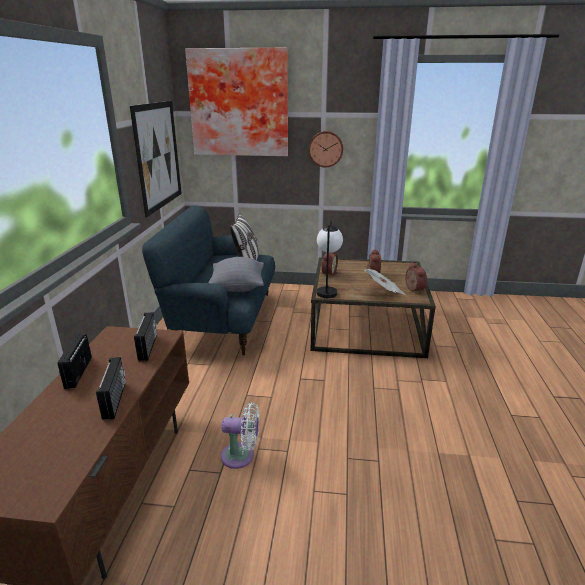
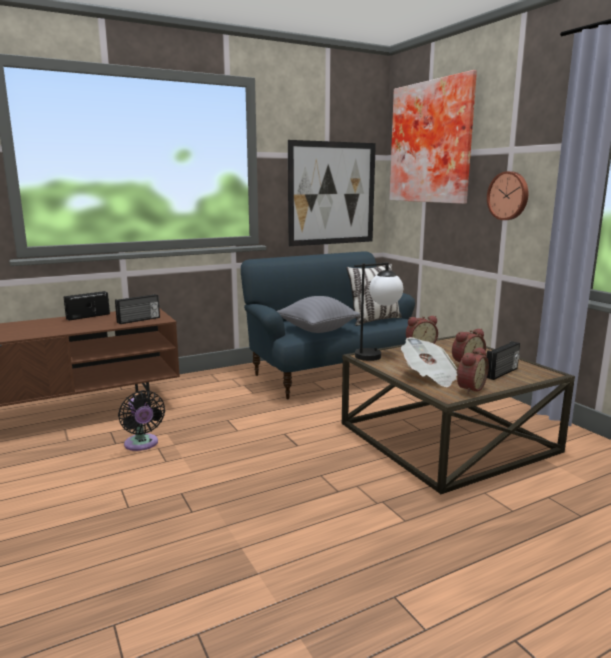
camera: 55 degrees right, 10 degrees down
(115, 400) = (61, 330): radio -> radio (502, 373)
(241, 456) = (142, 444): white fan -> black fan

